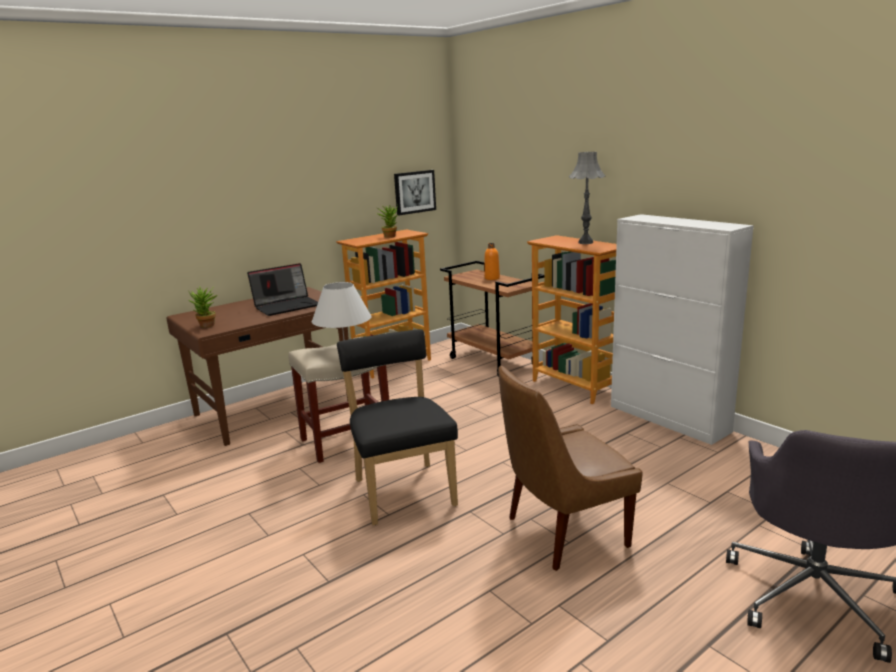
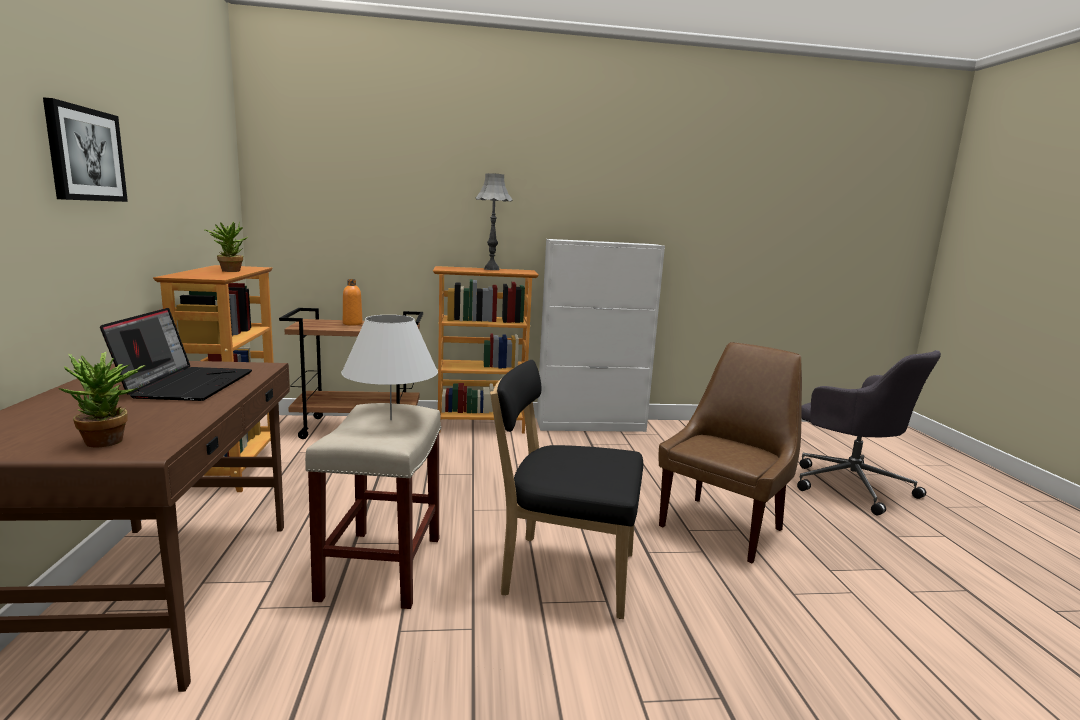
camera: 60 degrees left, 5 degrees down
(414, 192) = (215, 211): picture -> picture (85, 154)
(562, 533) = (723, 526): brown chair -> brown chair turned 150 degrees counterclockwise

